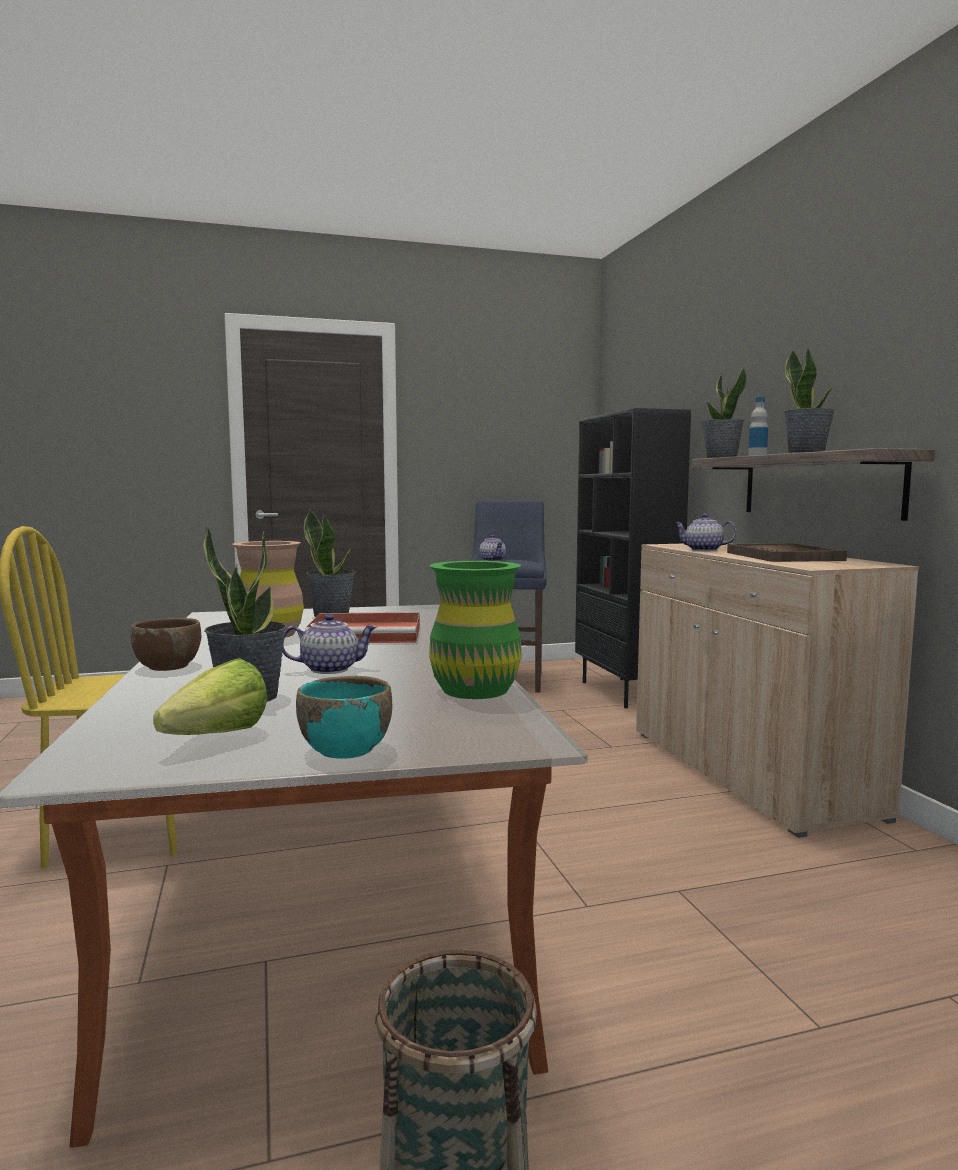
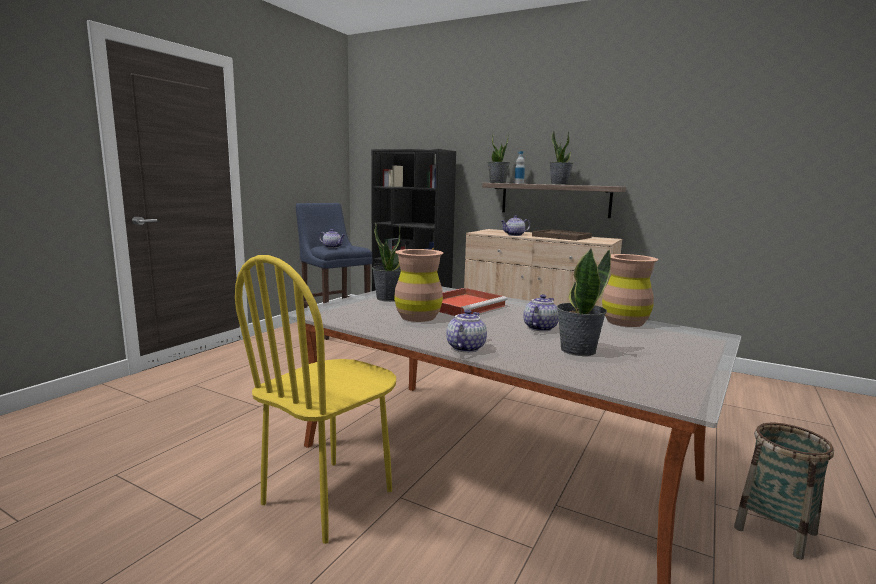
camera: 45 degrees left, 5 degrees up
(168, 666) = (465, 348): brown bowl -> teapot
(207, 740) = (657, 371): lettuce -> none
(345, 749) = (701, 357): turquoise bowl -> none
(475, 690) = (625, 322): green vase -> brown vase

